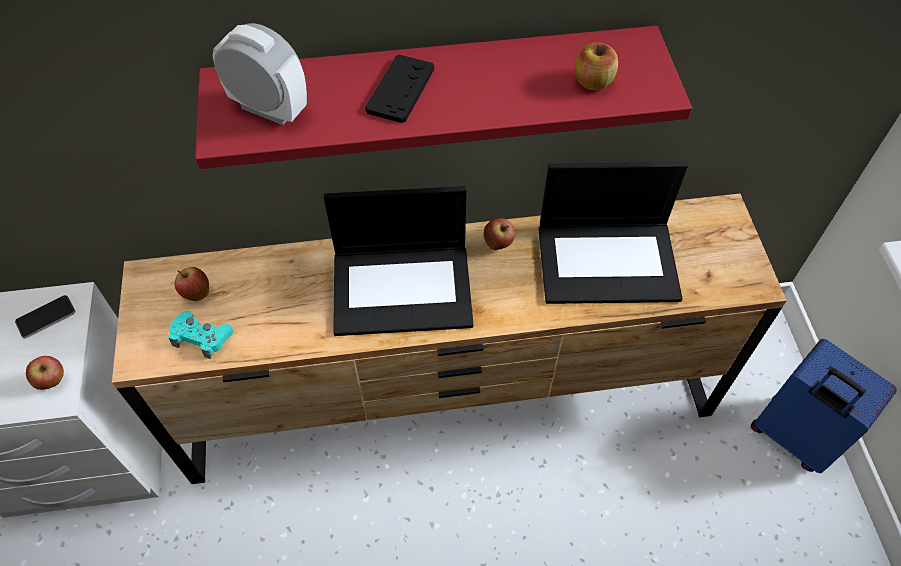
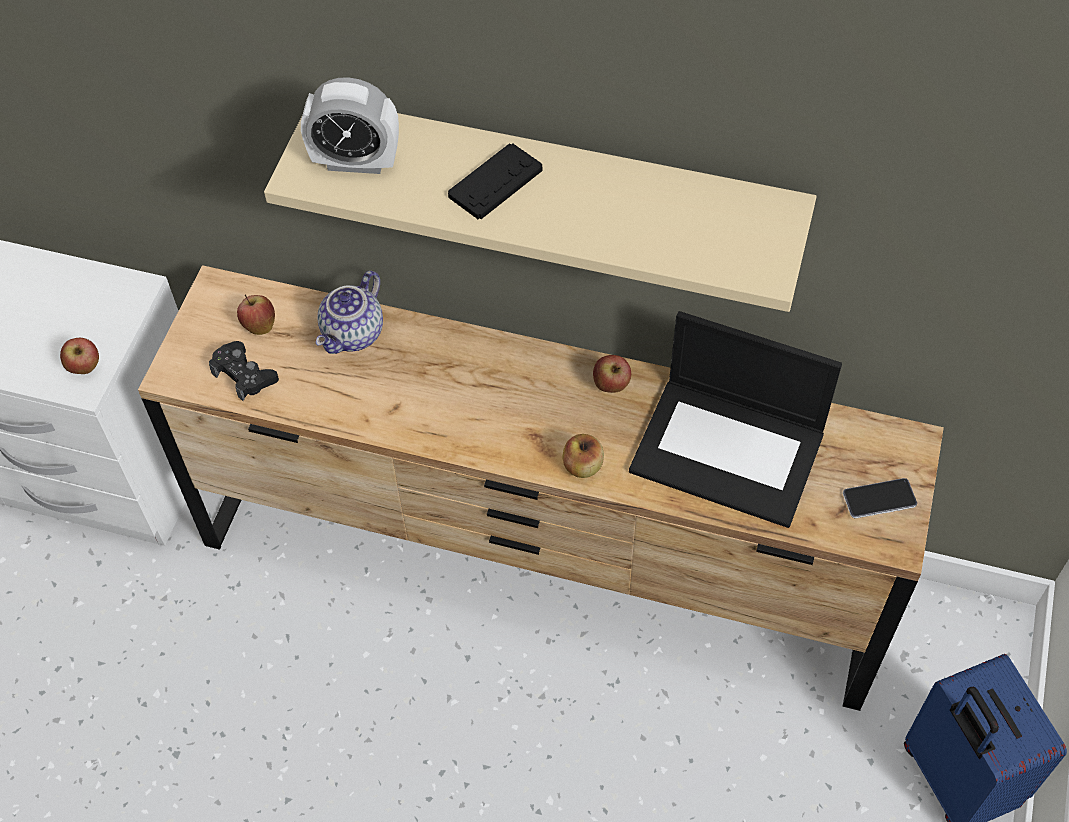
camera: 25 degrees right, 0 degrees up
(46, 317) = (104, 298): phone -> phone (879, 499)
(201, 337) = (244, 375): turquoise game controller -> black game controller
(269, 109) = (356, 162): alarm clock -> alarm clock turned 135 degrees clockwise
(279, 273) = (354, 335): none -> teapot
(403, 288) = (479, 398): laptop -> none
(434, 85) = (557, 184): red shelf -> beige shelf
(593, 82) = (701, 237): apple -> apple (582, 466)

